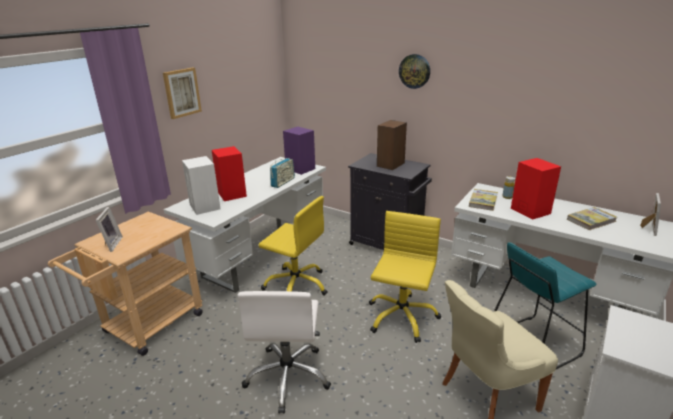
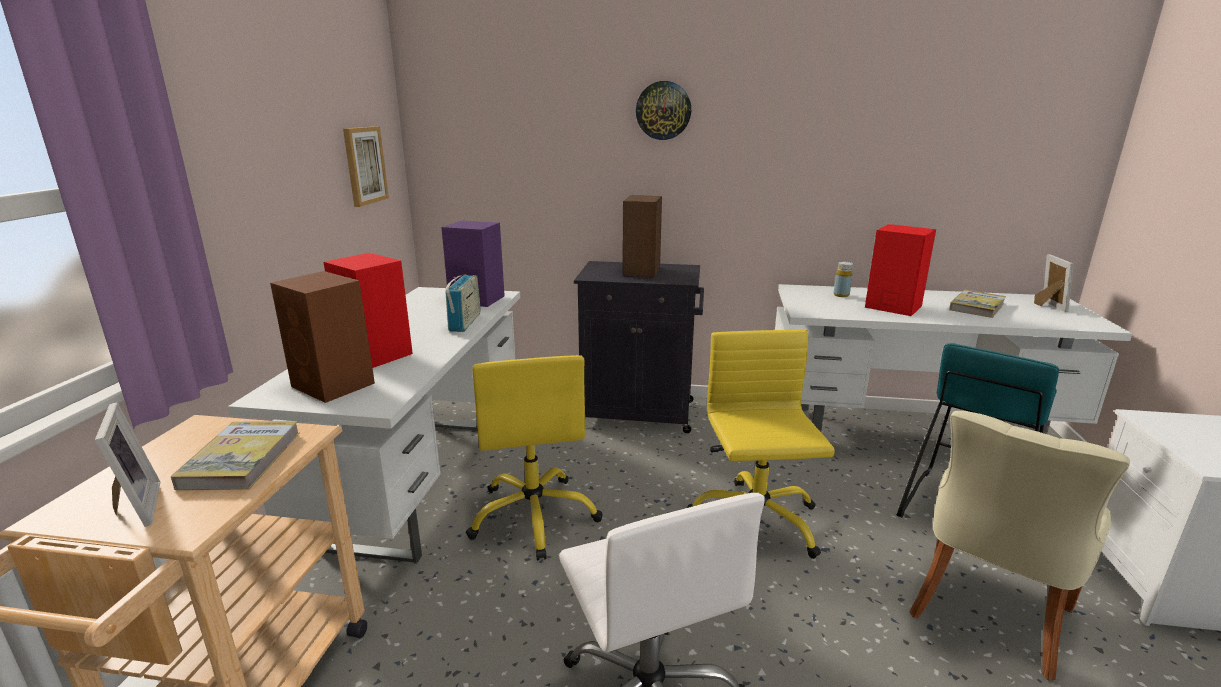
camera: 25 degrees left, 5 degrees down
(182, 92) = (233, 141): picture -> picture (364, 165)
(205, 207) = (334, 385): white speaker -> brown speaker
(296, 285) = (534, 516): yellow office chair -> yellow office chair turned 75 degrees clockwise
(483, 201) = (818, 304): book -> book (241, 459)

